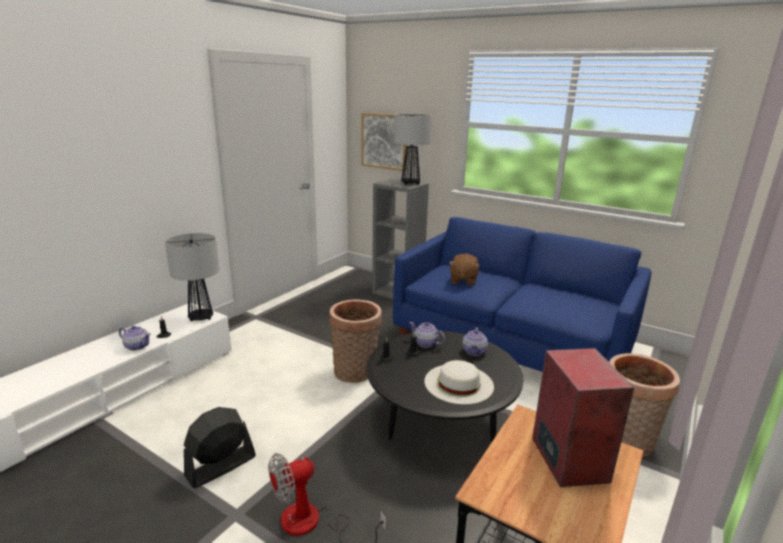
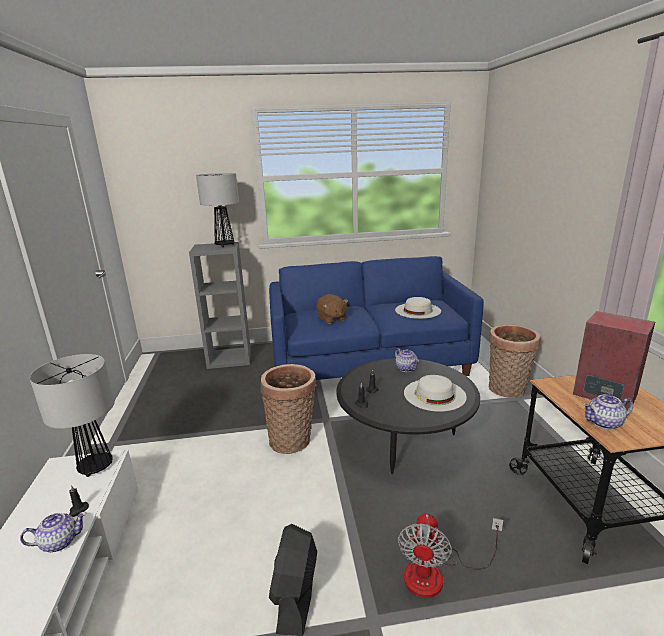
camera: 40 degrees left, 0 degrees up
(384, 141) = (167, 208): picture -> none
(426, 343) = (368, 379): teapot -> teapot (604, 423)
(561, 303) = (417, 310): none -> white hat

